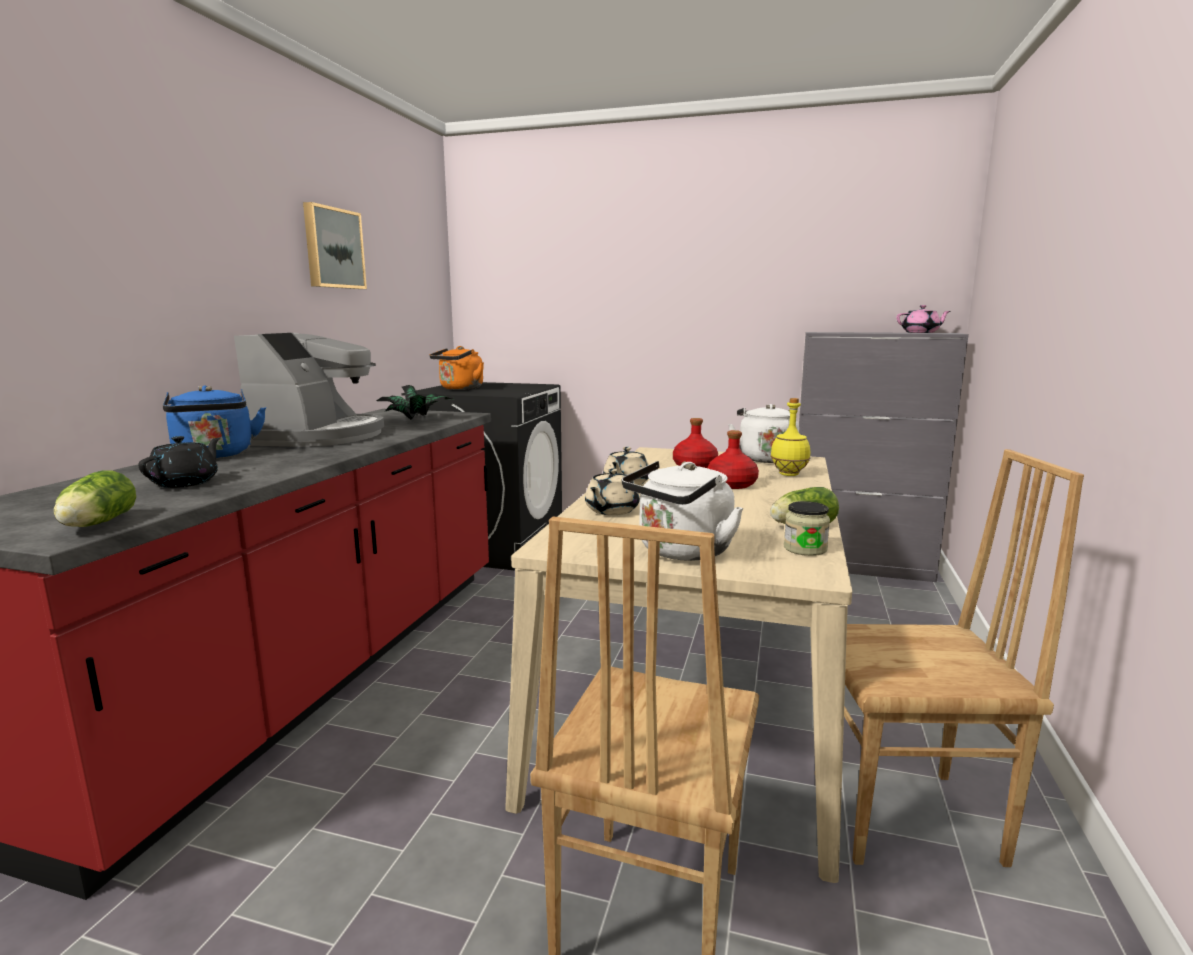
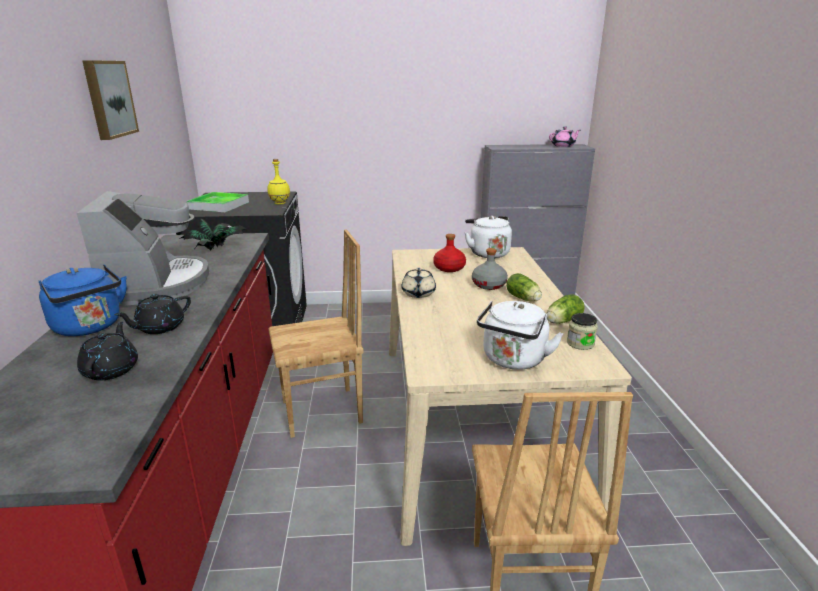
camera: 20 degrees left, 10 degrees up
(96, 524) = (101, 441): lettuce -> lettuce (524, 299)
(275, 462) = (159, 327): none -> black teapot
(460, 389) = (219, 205): orange kettle -> tray
(611, 511) = (434, 326): beige teapot -> none
(732, 484) = (489, 285): red bottle -> grey bottle
(789, 474) = (516, 269): yellow bottle -> yellow bottle (280, 203)
(907, 819) = (627, 482): brown chair -> brown chair (323, 412)

